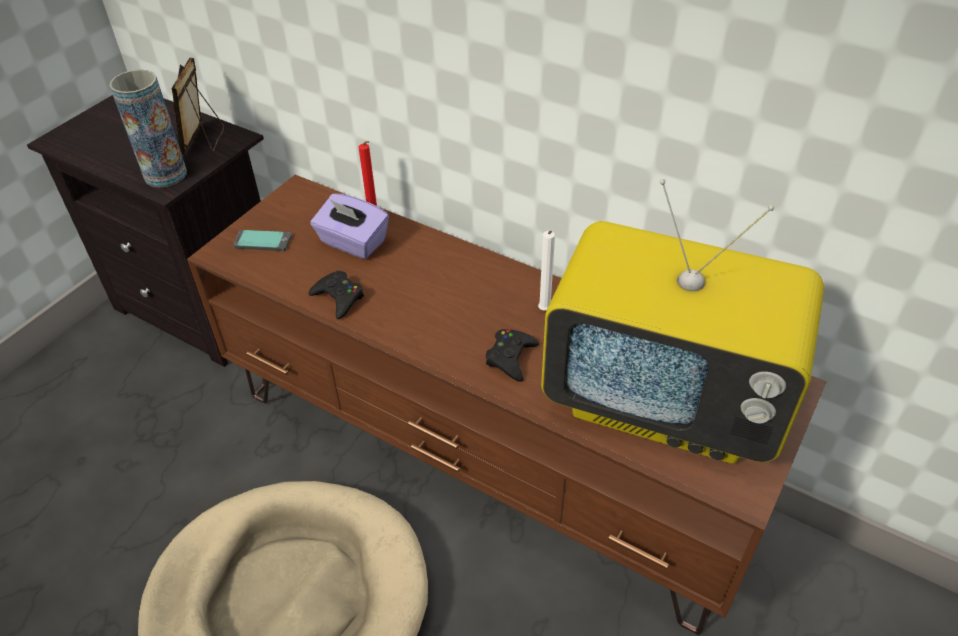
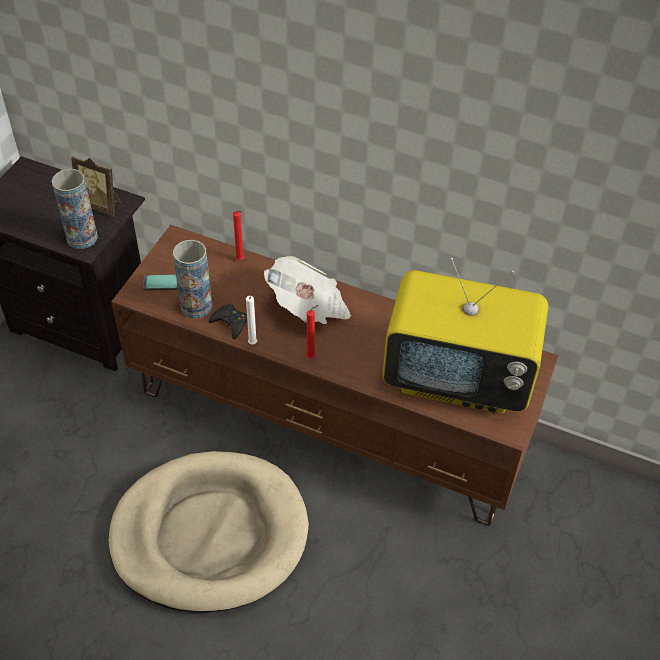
camera: 10 degrees left, 5 degrees up
(204, 140) = (101, 205): picture frame -> picture frame turned 60 degrees counterclockwise
(298, 273) = (196, 306): none -> vase
(352, 243) = (229, 279): purple tissue box -> none
(445, 352) = (312, 357): none -> red candle
(454, 285) = (309, 307): none -> newspaper
(511, 358) = (356, 356): black game controller -> none
(544, 311) = (373, 321): white candle -> white candle (252, 344)

